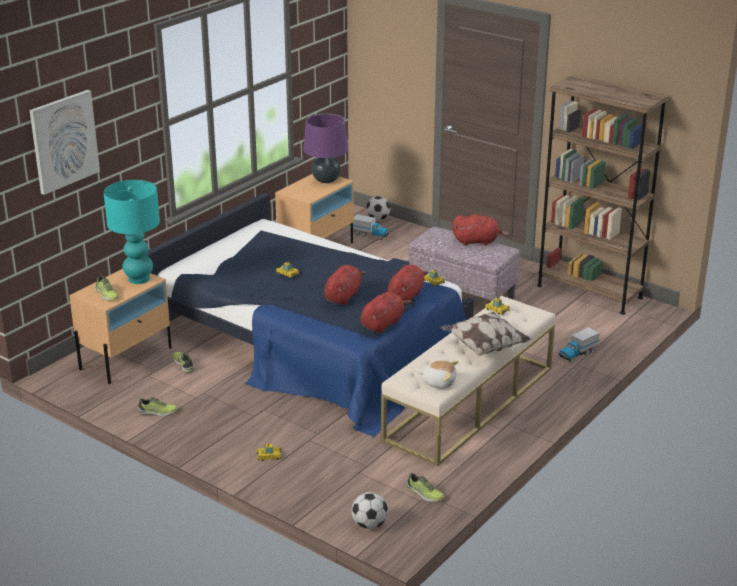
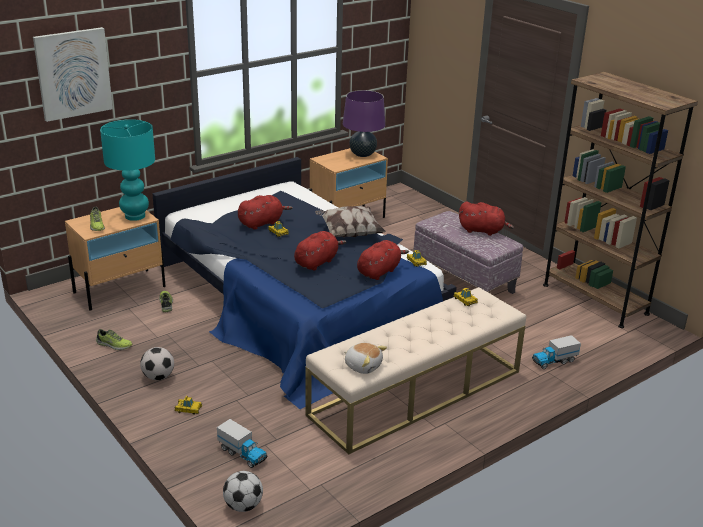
camera: 15 degrees right, 0 degrees up
(370, 235) = (405, 213): toy truck -> toy truck (243, 454)
(378, 219) = (419, 200): football -> football (158, 377)
(383, 324) = (340, 295): red plush toy -> red plush toy (262, 223)
(424, 494) = (318, 483): shoe -> none
(484, 346) = (432, 336): pillow -> pillow (349, 233)

